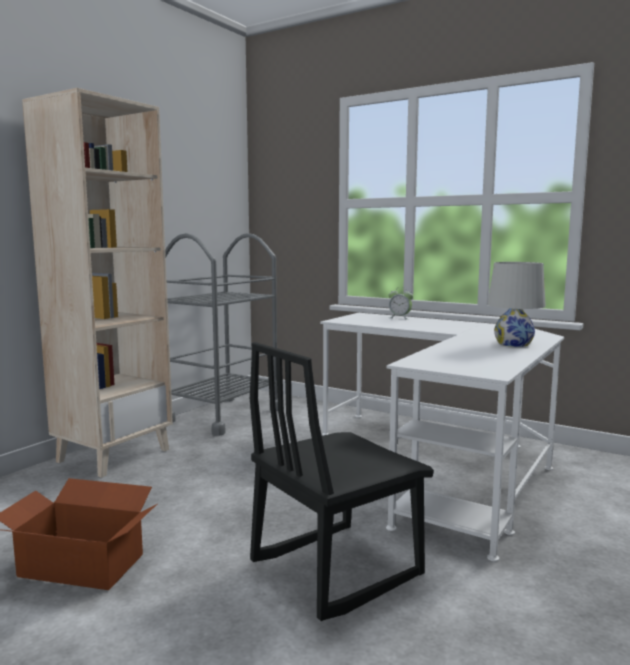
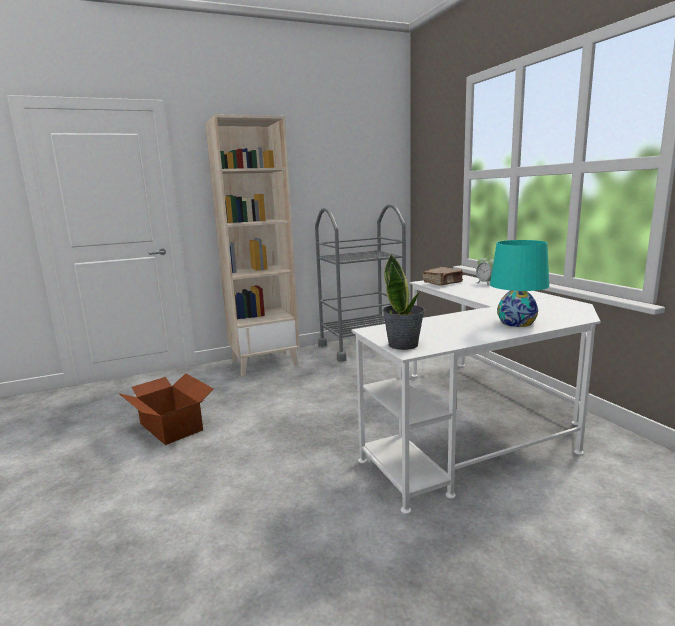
camera: 35 degrees right, 5 degrees up
(334, 568) = (288, 475): black chair -> none
(358, 320) = (443, 283): none -> brown book
(475, 370) = (403, 345): none -> potted plant
(513, 344) = (516, 323): white table lamp -> turquoise table lamp

